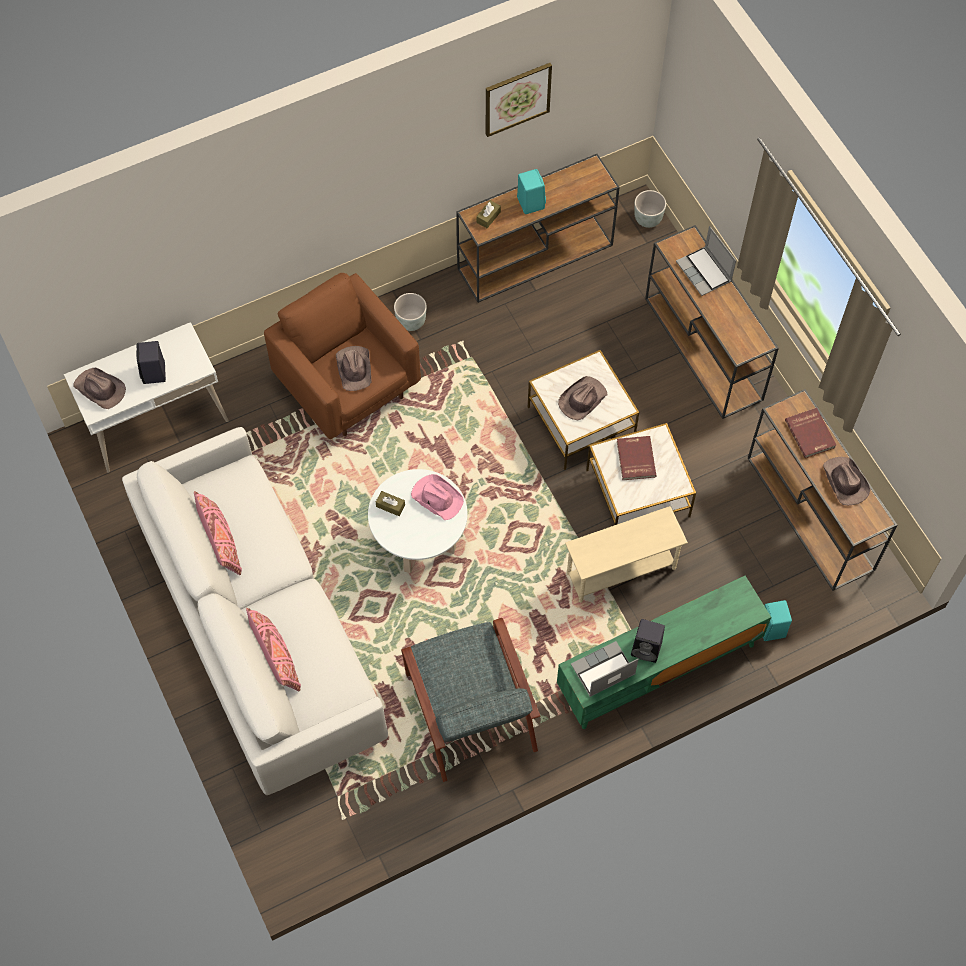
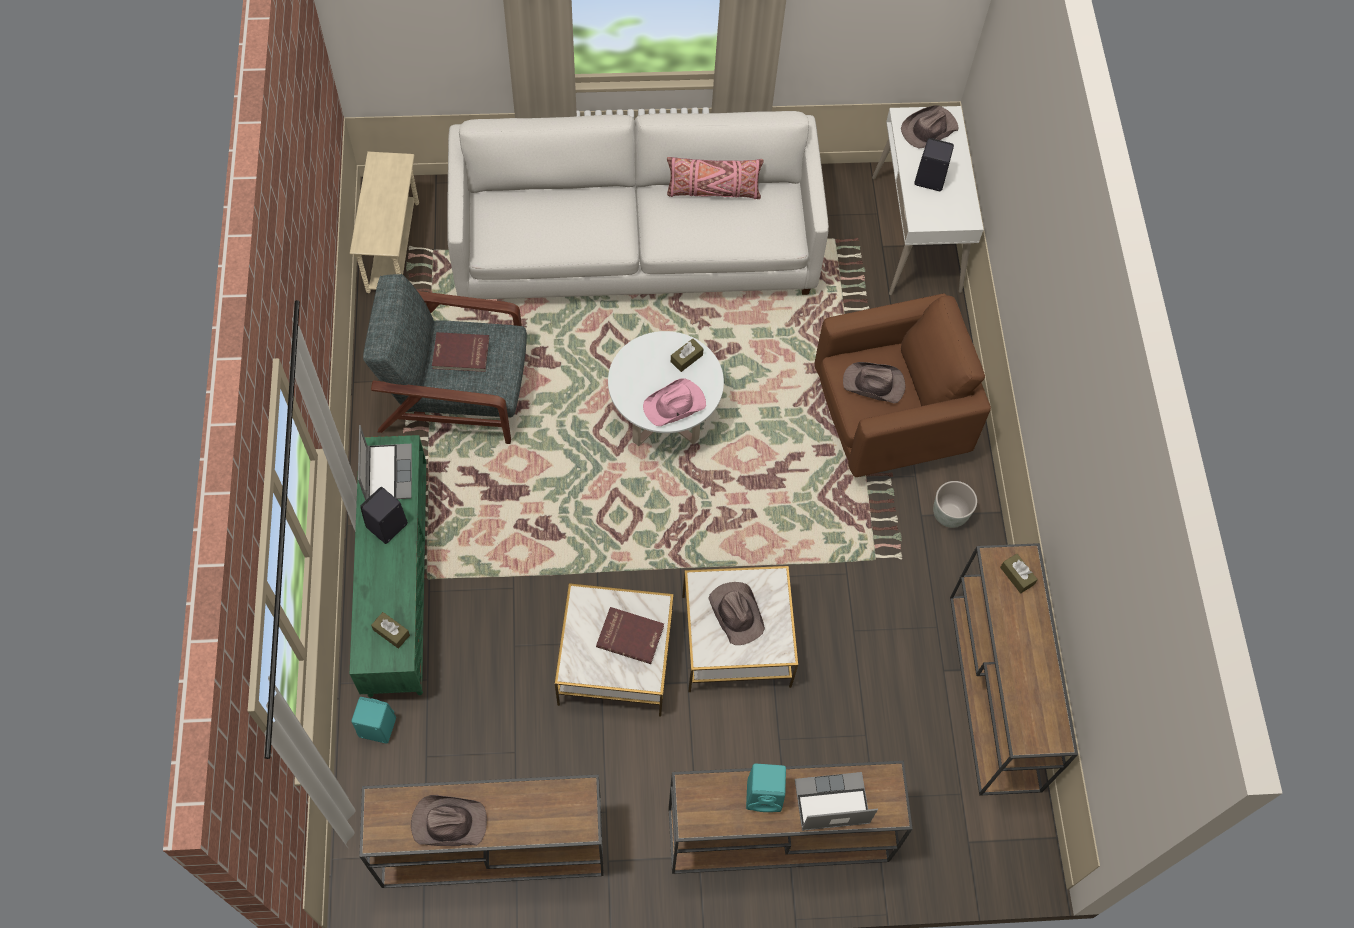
camera: 110 degrees right, 0 degrees up
(276, 657) = (563, 196): pink pillow -> none
(517, 98) = (1115, 560): picture -> none
(530, 202) = (1023, 634): turquoise speaker -> turquoise speaker (765, 795)
(621, 572) = (527, 599): beige side table -> beige side table (392, 248)
(648, 219) = (1006, 862): grey planter -> none
(726, 604) = (391, 632): none -> brown tissue box
(811, 433) = (534, 816): red book -> red book (460, 354)

